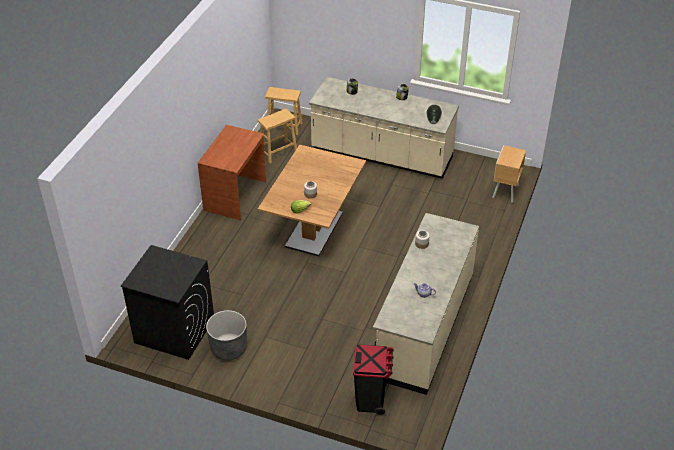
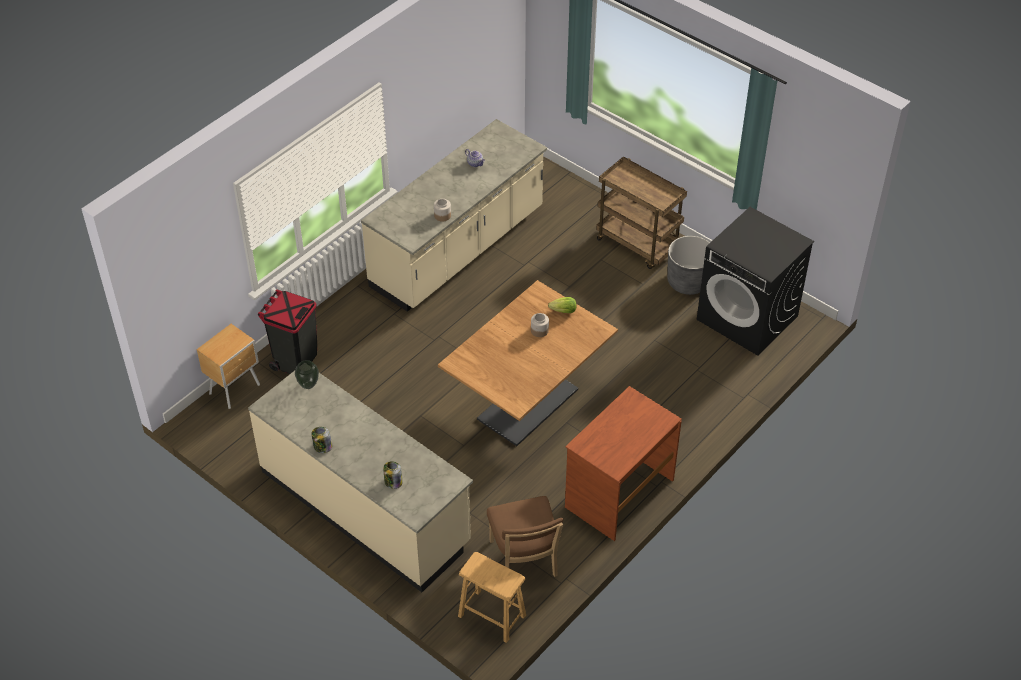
camera: 160 degrees left, 5 degrees up
(278, 152) = (524, 562): brown stool -> brown chair
(280, 371) = (638, 244): none -> brown cart
(371, 399) = (555, 196): black trash can -> black trash can (295, 360)

